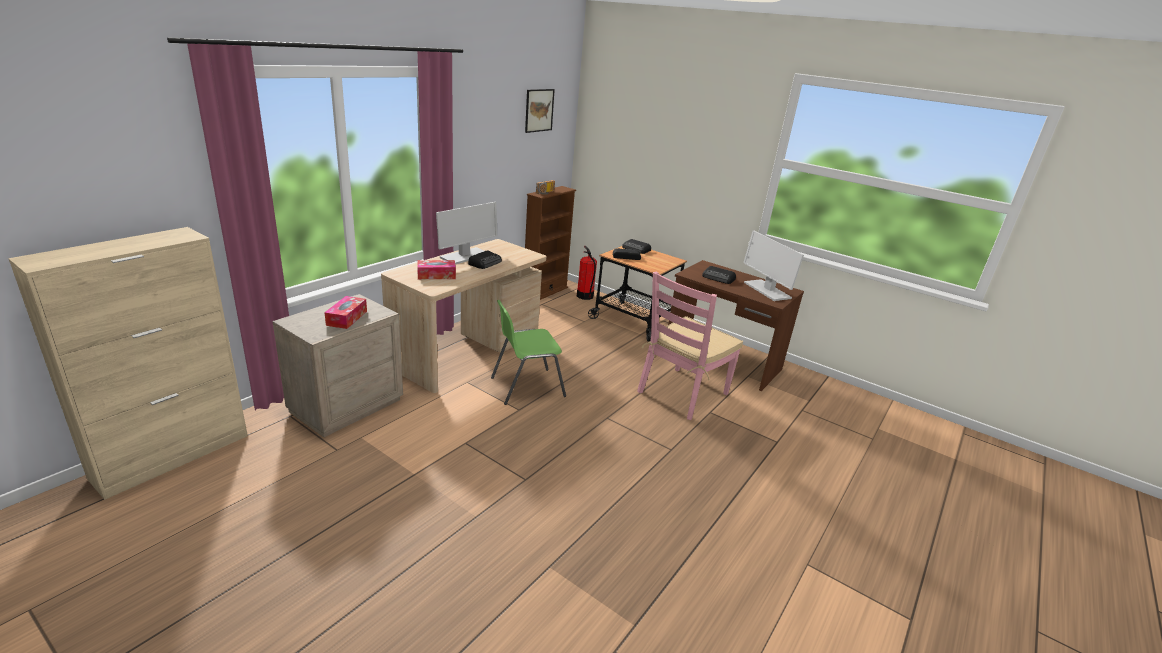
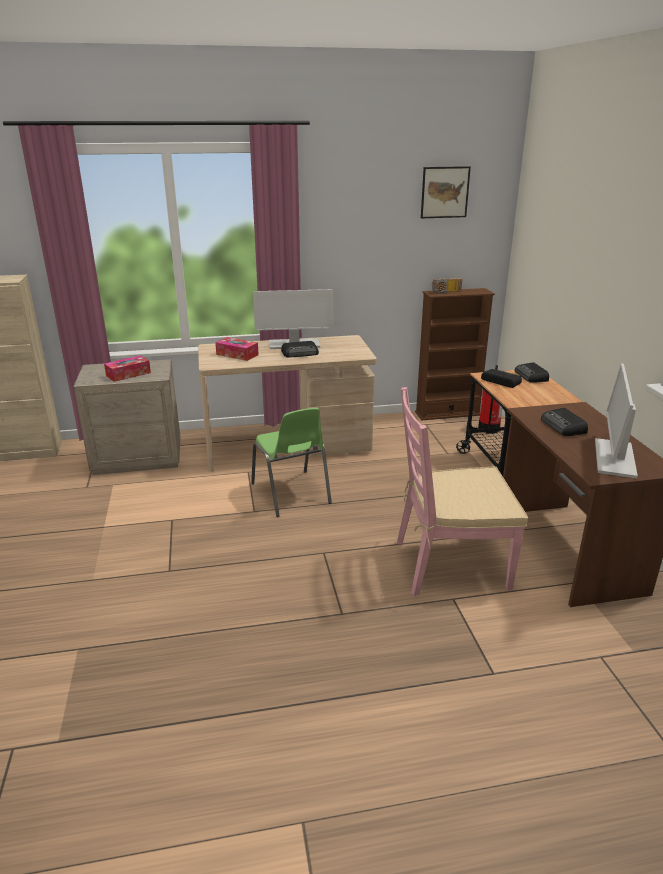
camera: 45 degrees right, 0 degrees up
(526, 386) = (291, 494): green chair -> green chair turned 135 degrees counterclockwise

